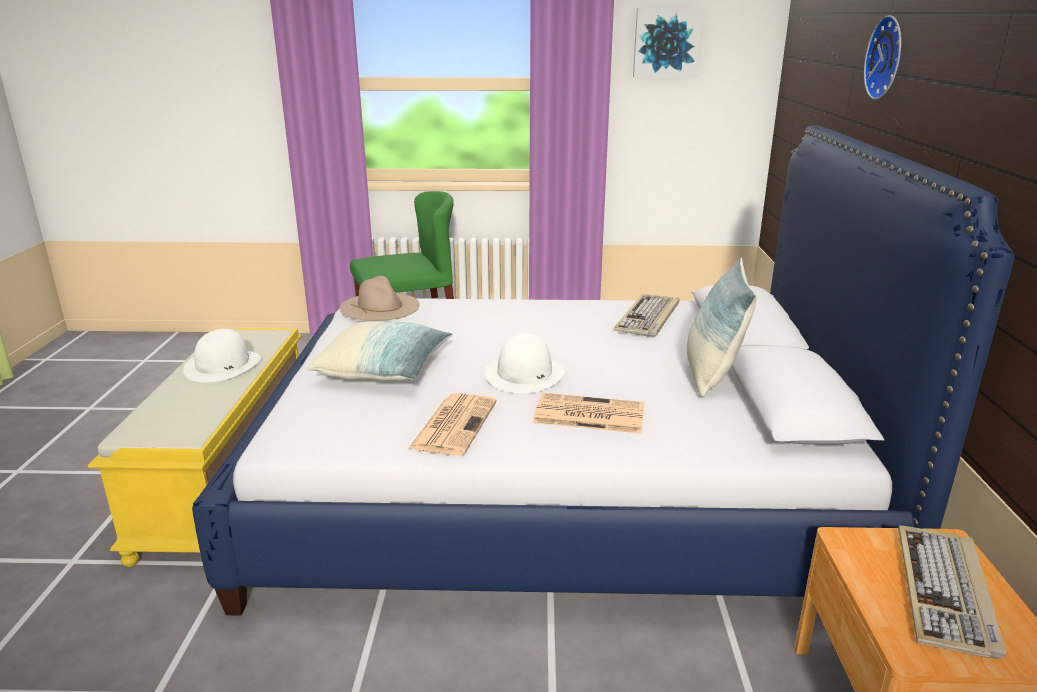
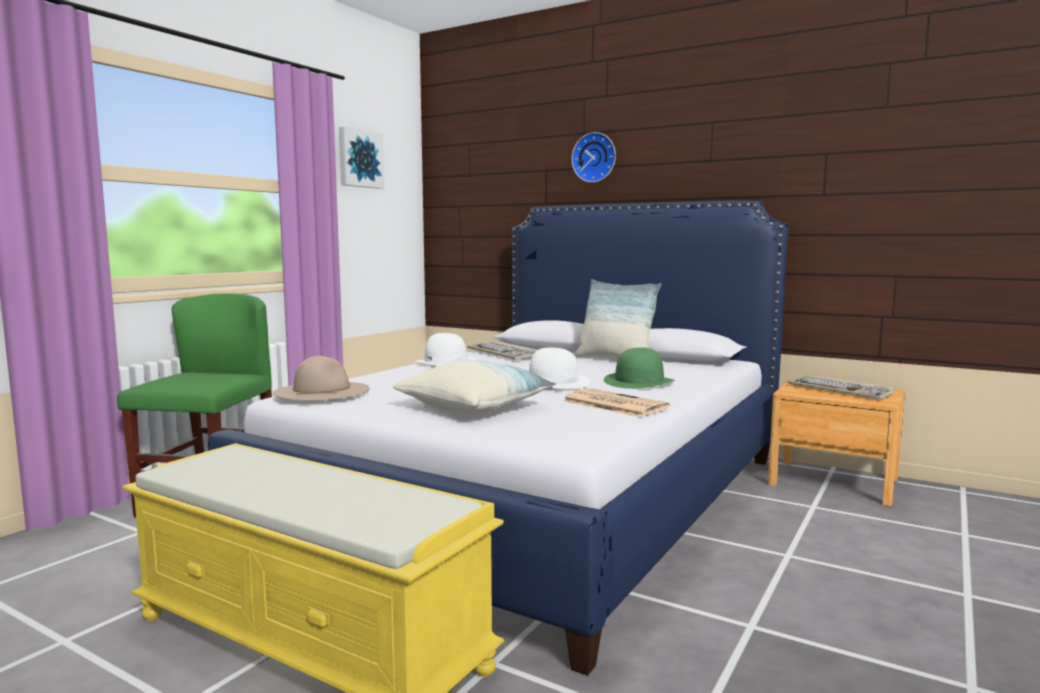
camera: 60 degrees left, 15 degrees down
(223, 365) = (273, 478): white hat -> white hat (446, 362)
(587, 415) = (639, 381): newspaper -> green hat

